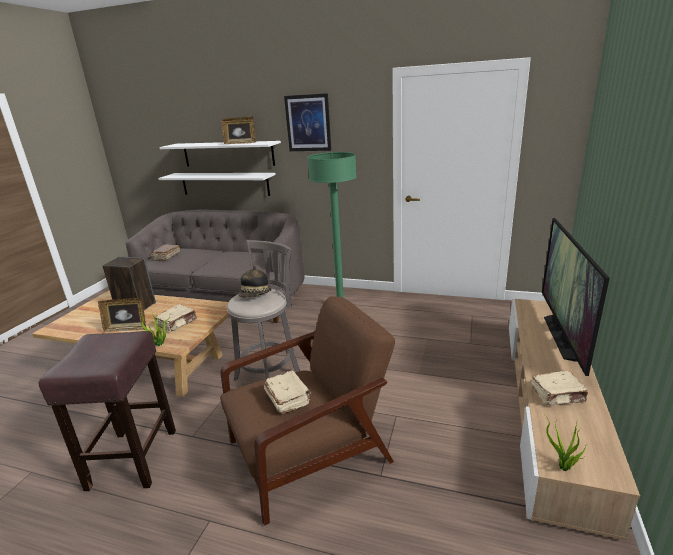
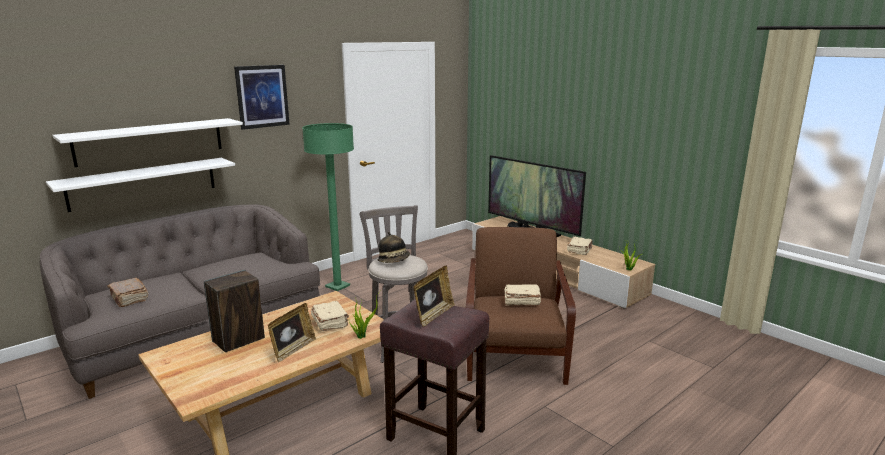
camera: 60 degrees left, 5 degrees down
(240, 143) = (190, 124): picture frame -> picture frame (433, 315)

